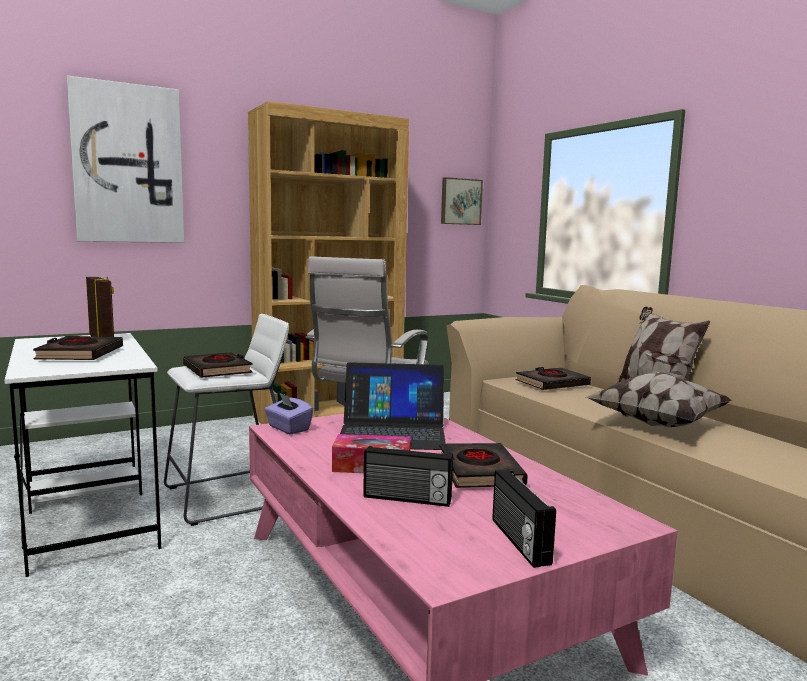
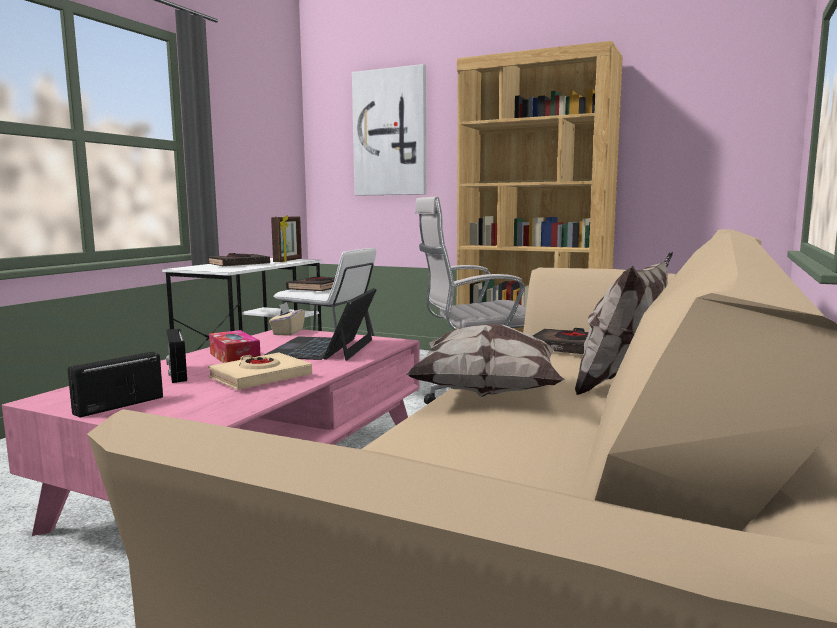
camera: 55 degrees right, 0 degrees up
(288, 428) = (287, 332): purple tissue box -> beige tissue box
(392, 432) = (322, 348): laptop -> laptop turned 45 degrees clockwise
(460, 201) = (748, 130): picture -> none
(479, 472) = (260, 377): black book -> beige book

